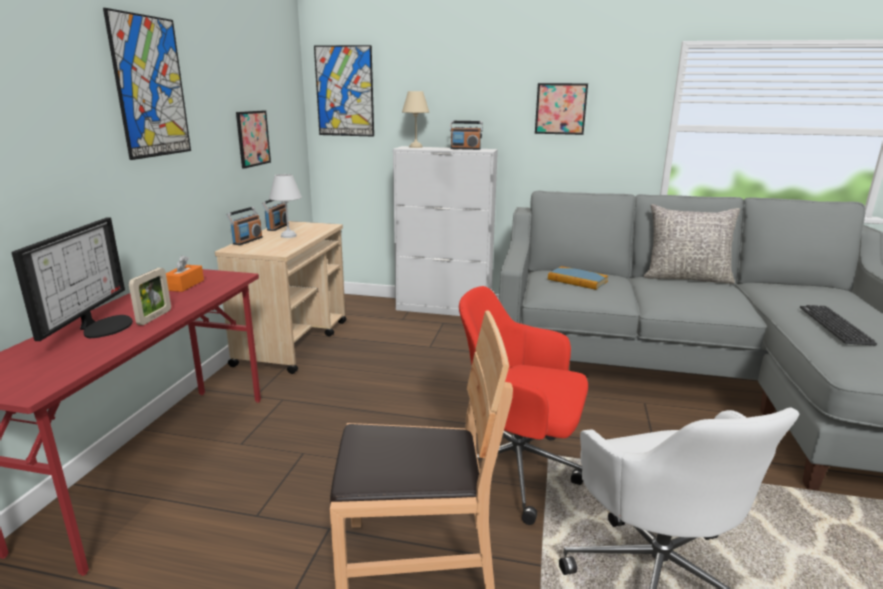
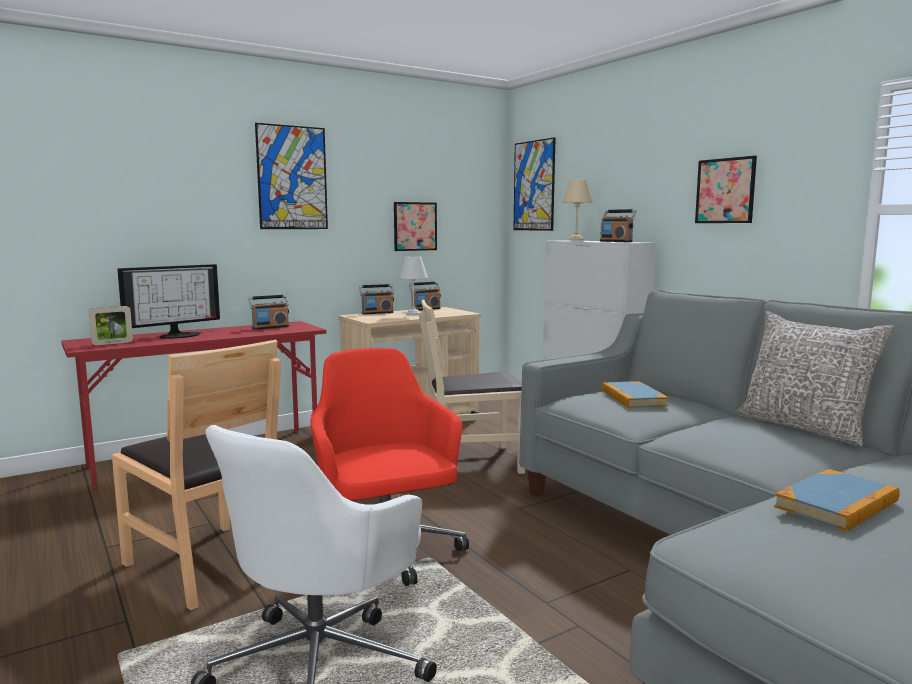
camera: 45 degrees right, 10 degrees down
(154, 317) = (209, 336): picture frame -> picture frame (112, 343)
(184, 285) = (270, 327): orange tissue box -> radio
(417, 363) = (471, 461): none -> beige chair
(835, 325) = (837, 504): keyboard -> book

